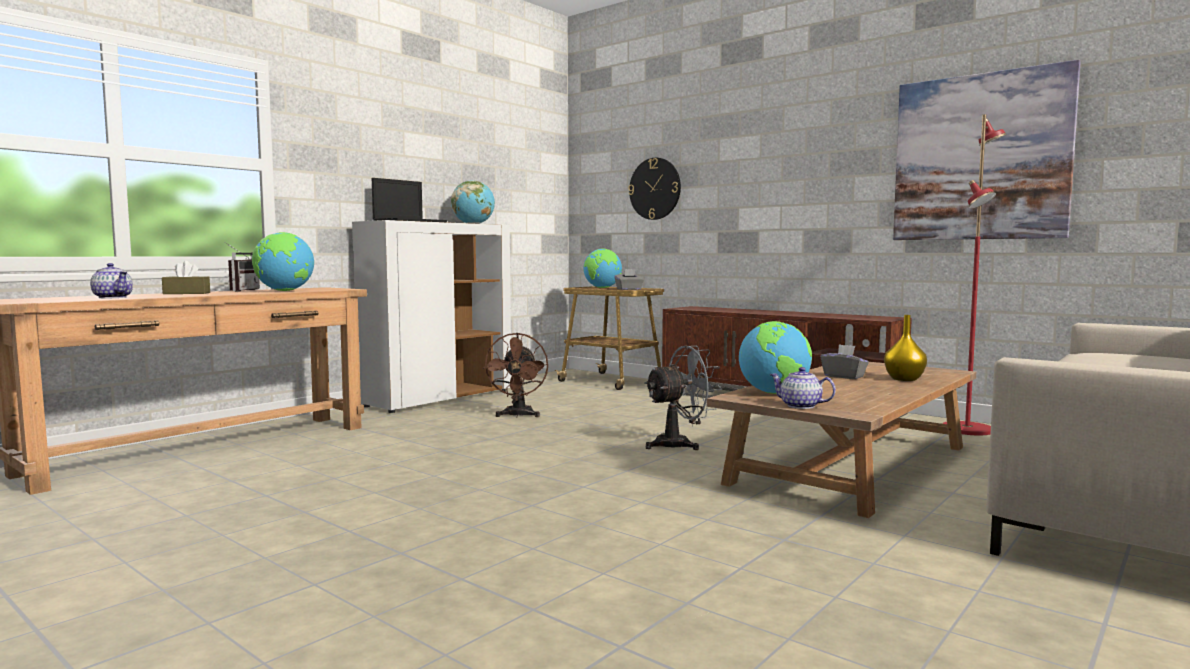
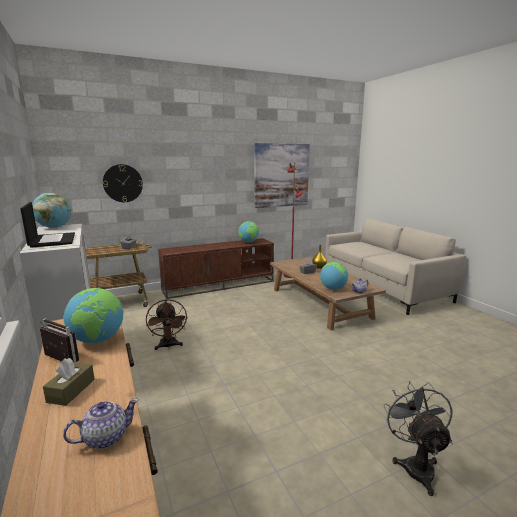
camera: 65 degrees left, 10 degrees up
(518, 416) = (168, 346): brown fan -> brown fan turned 45 degrees clockwise
(602, 288) = (101, 248): globe -> globe (248, 242)
(680, 444) = (268, 321): grey fan -> grey fan (415, 465)

